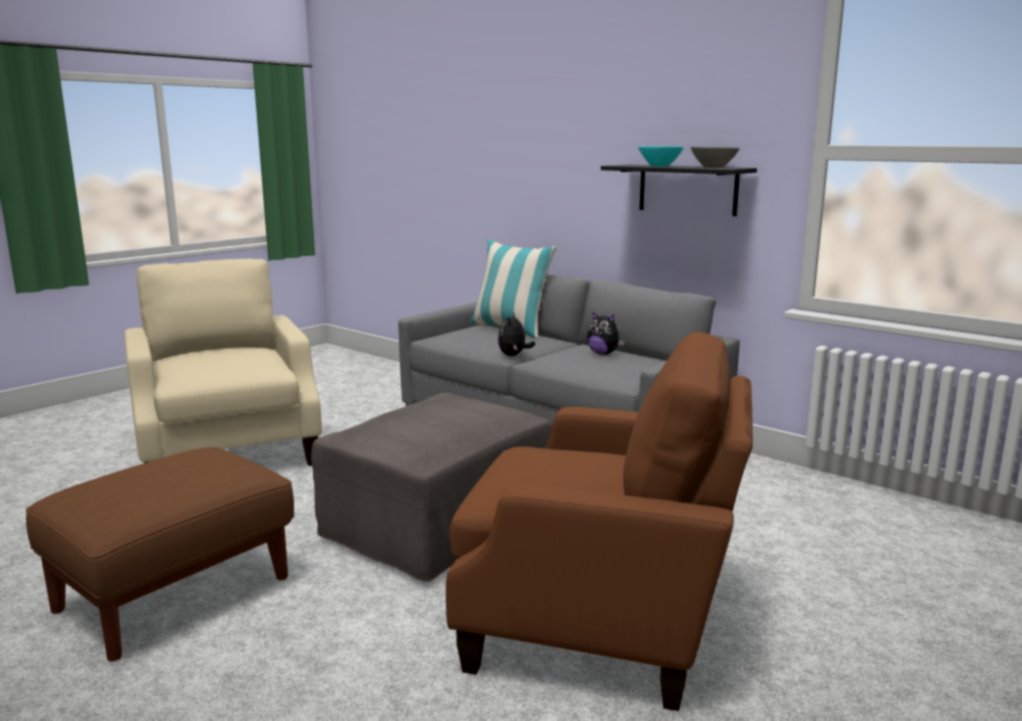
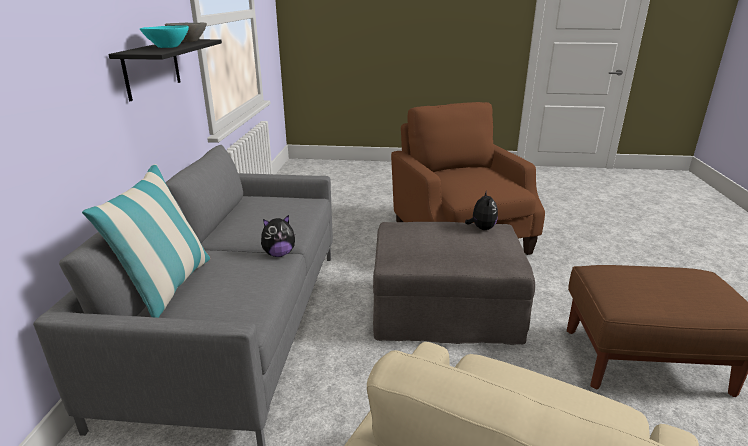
camera: 125 degrees left, 10 degrees up
(603, 353) = (247, 219): plush toy -> plush toy (481, 228)

